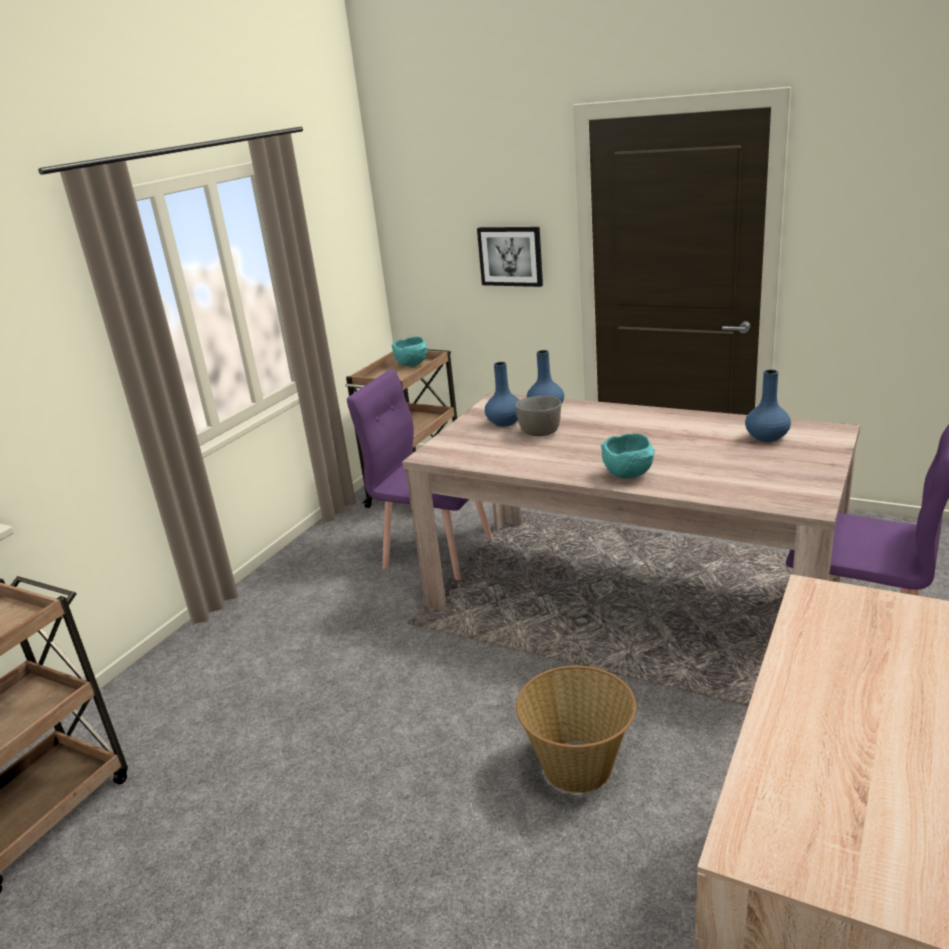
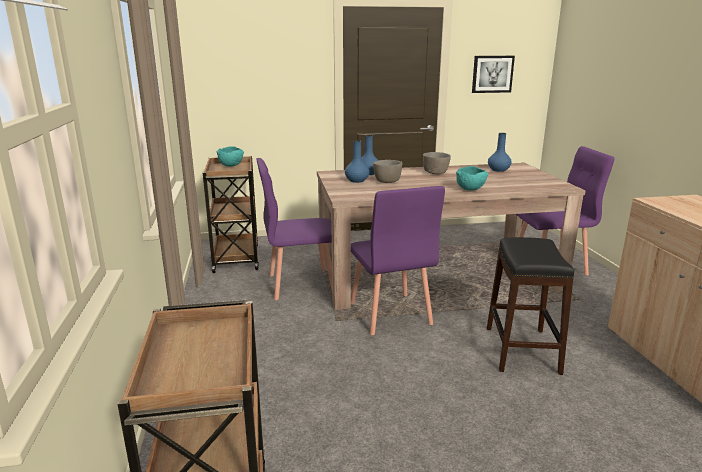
camera: 40 degrees left, 5 degrees down
(481, 636) = (389, 314): none -> purple chair
(511, 256) = (287, 91): picture -> picture (492, 74)
(578, 767) = (522, 349): basket -> black stool
(645, 426) = (436, 173): none -> grey bowl

